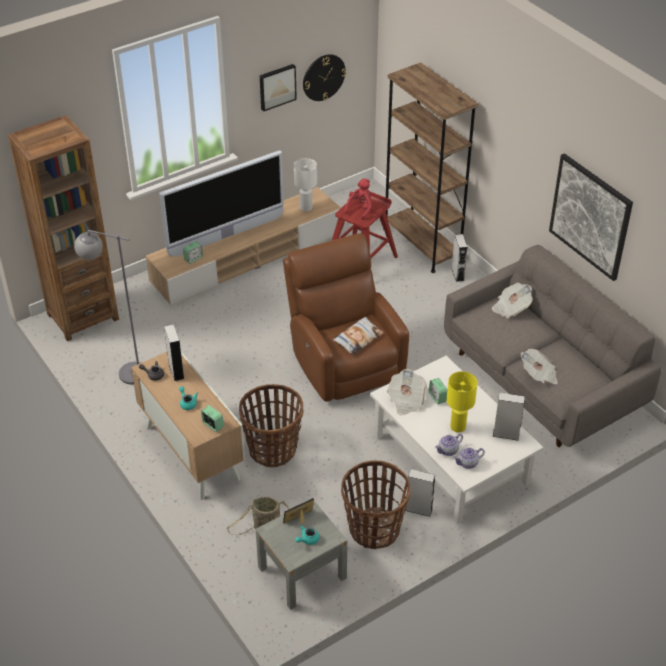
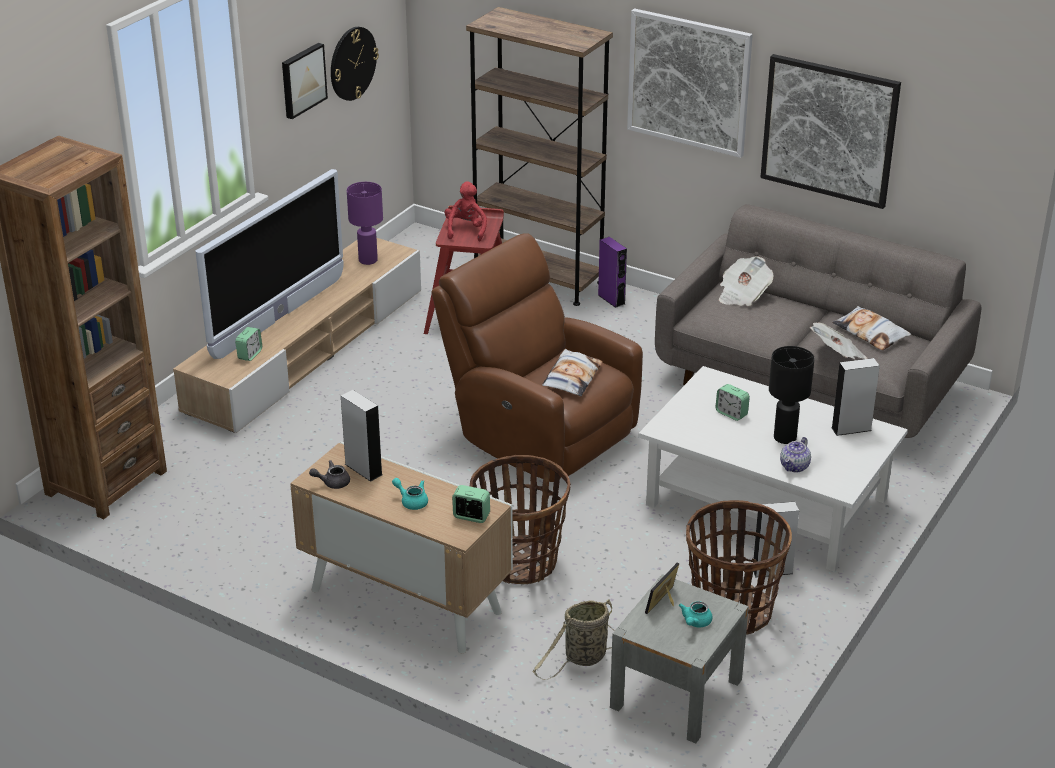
camera: 25 degrees left, 10 degrees down
(123, 371) = (223, 532): grey floor lamp -> none
(305, 208) = (367, 260): white table lamp -> purple table lamp
(406, 400) = (694, 428): newspaper -> none
(457, 274) = (611, 299): grey speaker -> purple speaker
(457, 427) = (784, 437): yellow table lamp -> black table lamp
(468, 463) = (831, 473): teapot -> none
(517, 152) = (689, 82): none -> picture
(574, 365) = (871, 333): none -> pillow

